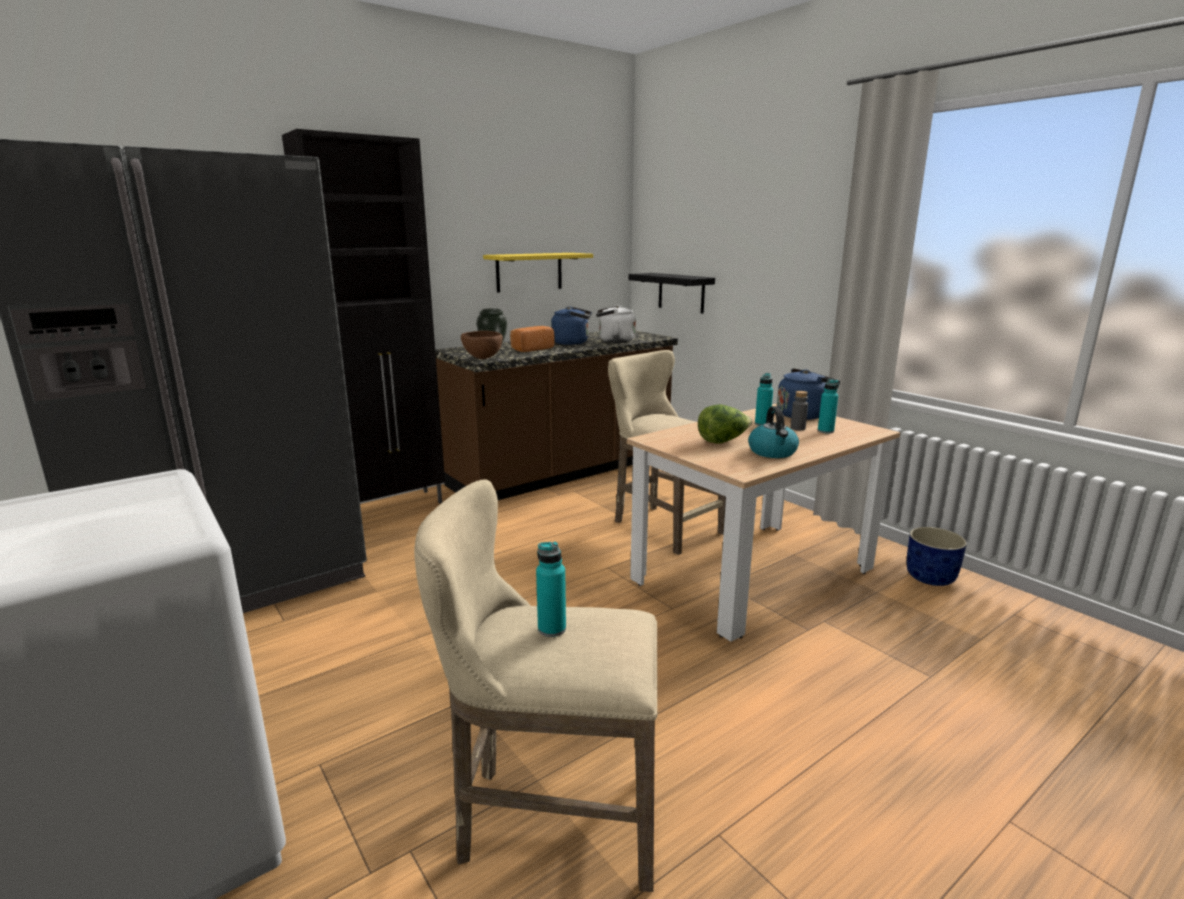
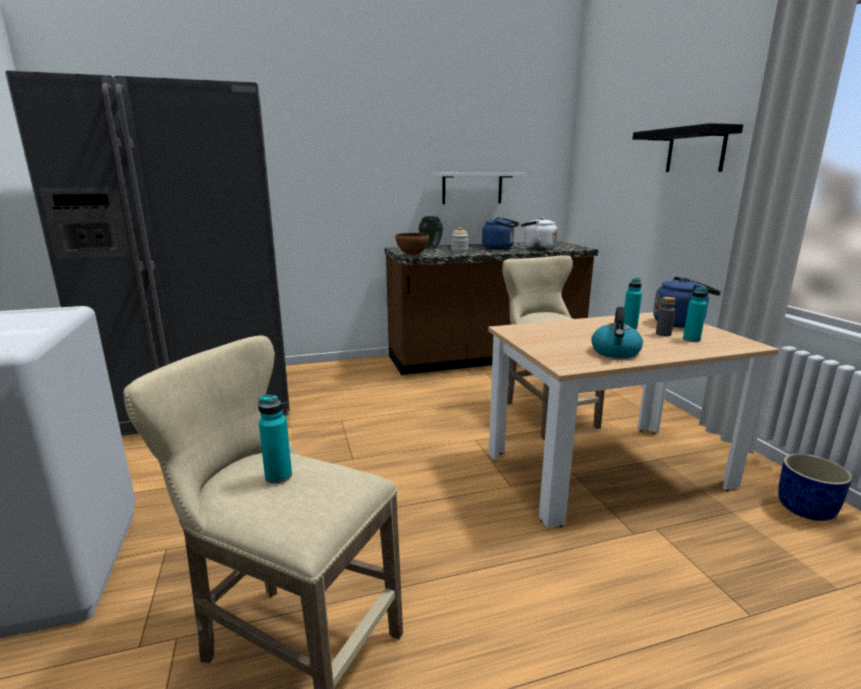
camera: 20 degrees right, 0 degrees up
(392, 507) = (341, 367): black cabinet -> none
(529, 272) = (472, 188): yellow shelf -> white shelf
(531, 349) = (459, 251): bread -> jar
(681, 292) = (606, 208): black shelf -> black shelf (695, 150)
(723, 441) = (574, 338): lettuce -> none

